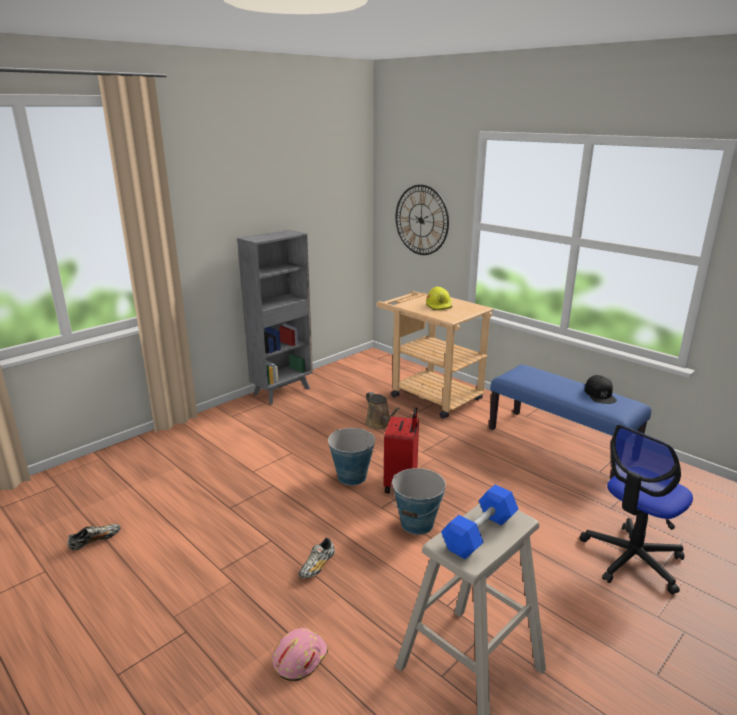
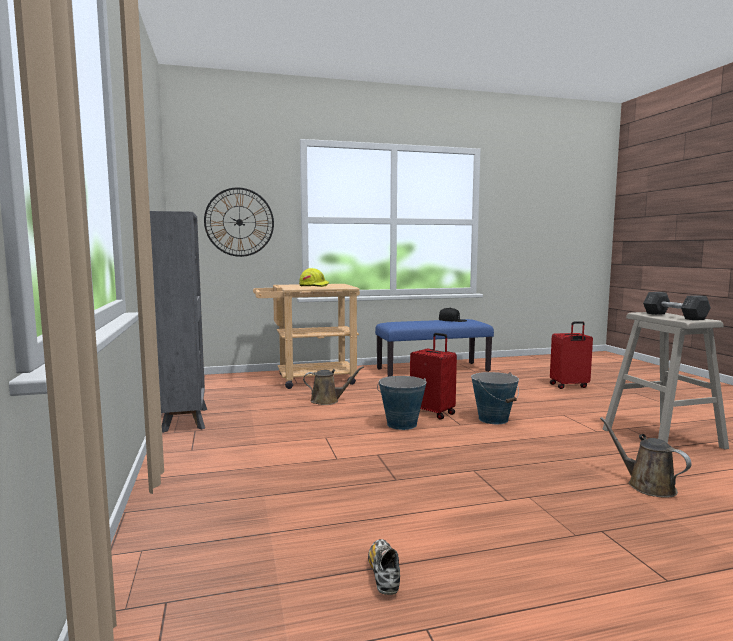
camera: 60 degrees left, 15 degrees down
(299, 657) = (647, 485): pink hard hat -> brown watering can
(317, 566) = (528, 459): shoe -> none
(479, 533) = (674, 316): blue dumbbell -> grey dumbbell
(632, 559) = (569, 386): office chair -> red suitcase

